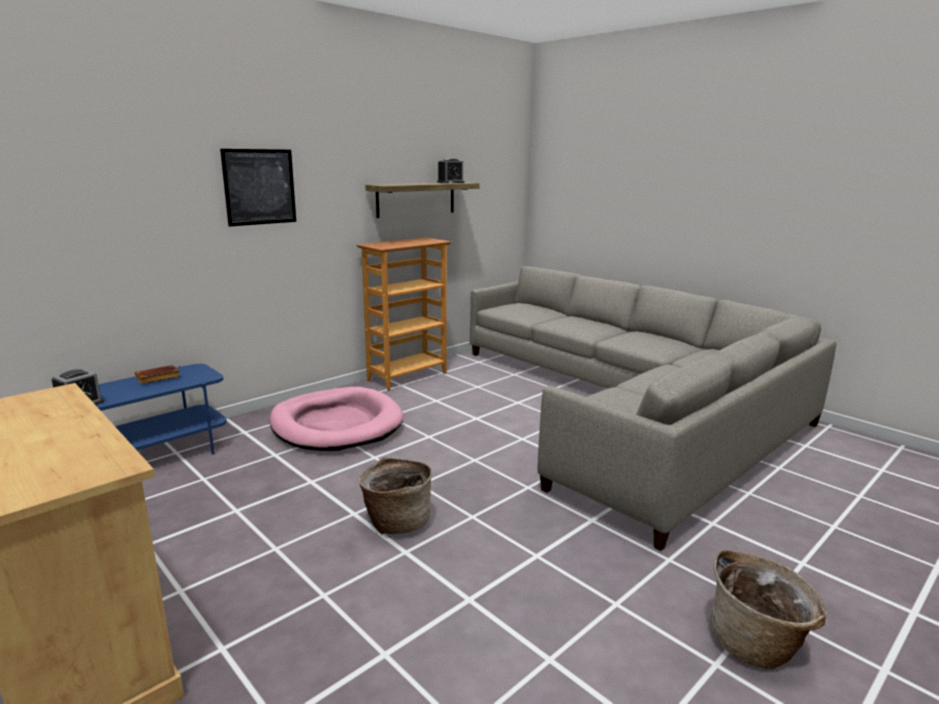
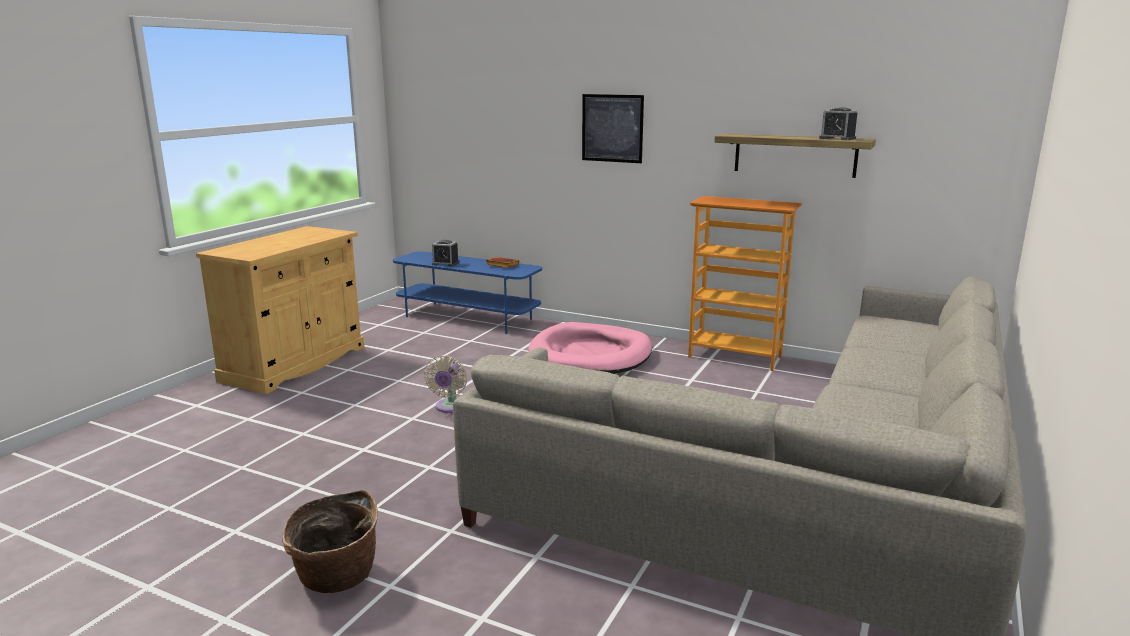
camera: 70 degrees right, 0 degrees up
(396, 522) = (450, 407): basket -> beige fan

